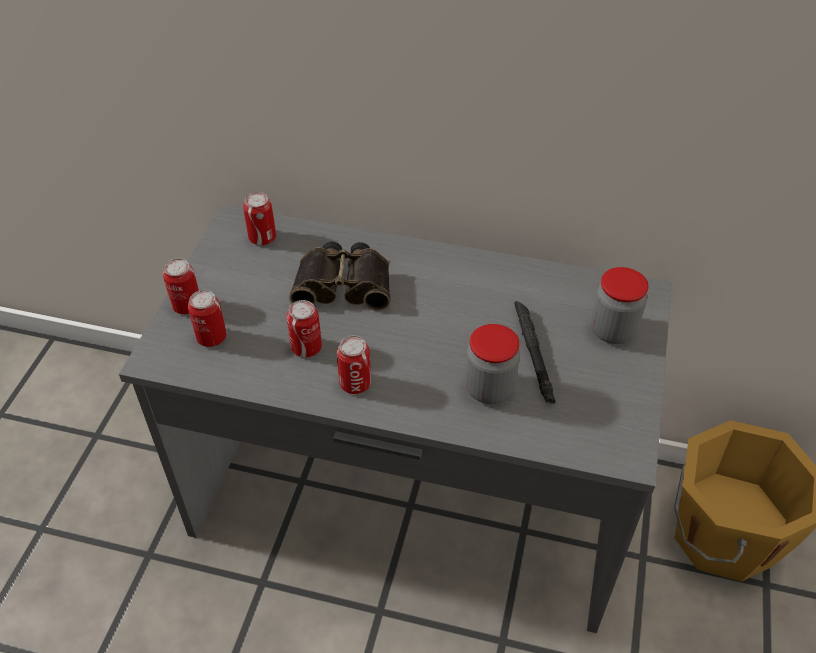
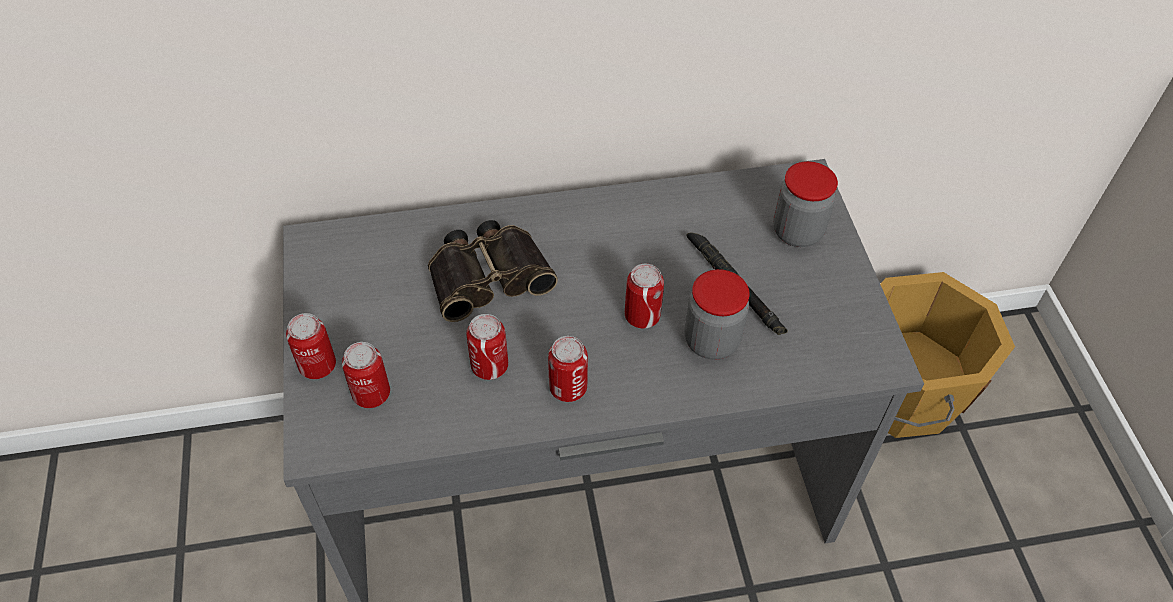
camera: 25 degrees left, 5 degrees up
(262, 238) = (360, 251): can -> can (642, 316)

